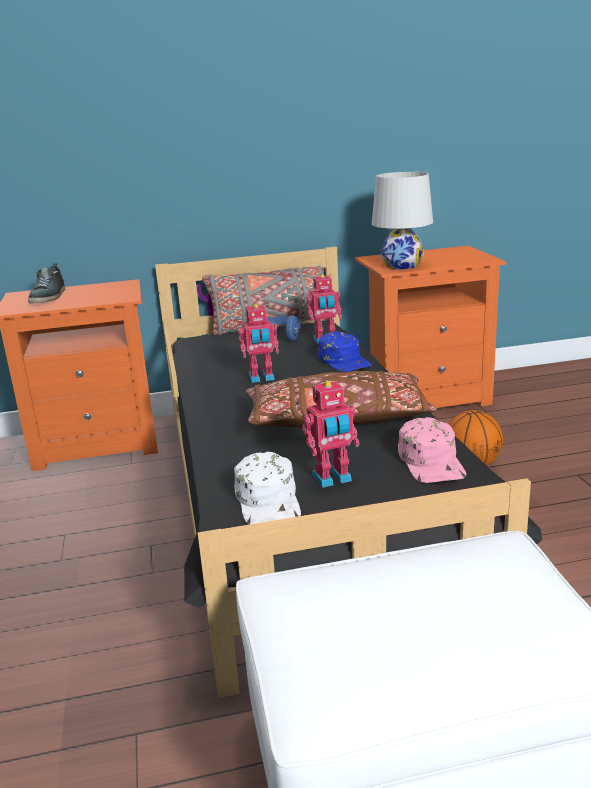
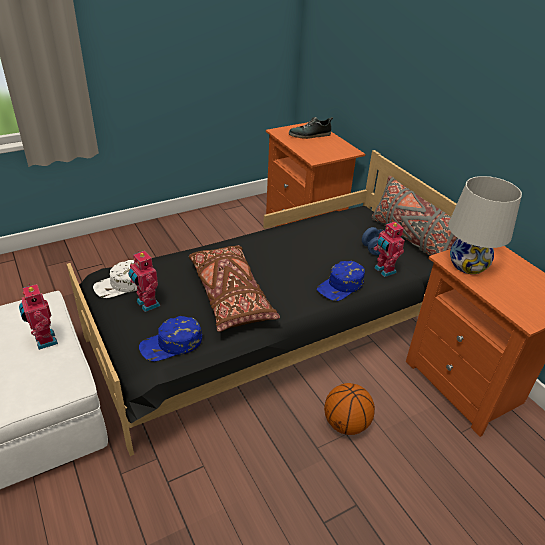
camera: 70 degrees right, 15 degrees up
(261, 378) = (293, 253): toy robot -> toy robot (44, 340)
(432, 461) = (171, 344): pink cap -> blue cap

